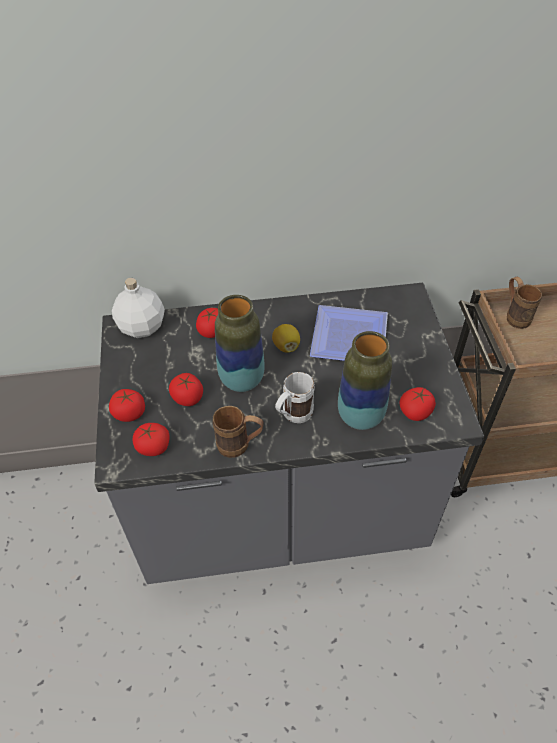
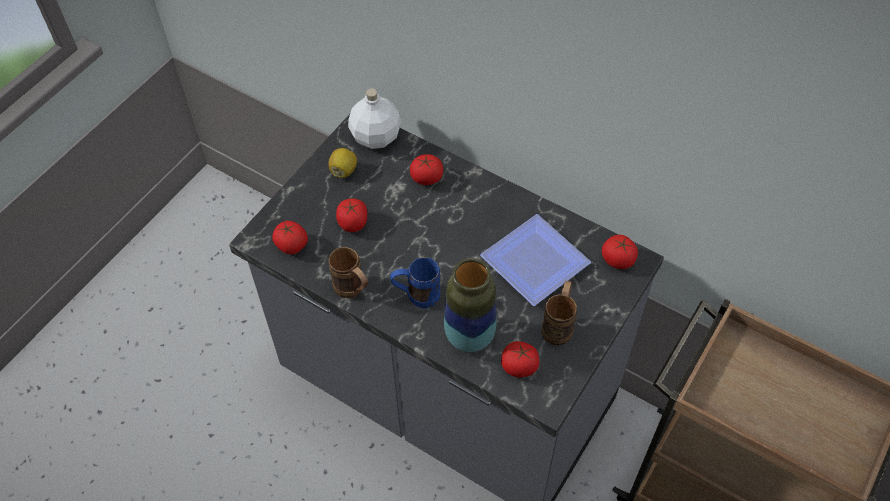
camera: 40 degrees right, 5 degrees up
(129, 413) = (300, 206): tomato -> tomato (618, 260)
(242, 380) = (408, 237): vase -> none
(286, 346) = (473, 233): lemon -> lemon (343, 170)
(293, 416) = (416, 296): white mug -> blue mug
(514, 315) = (748, 353): brown mug -> brown mug (559, 325)

